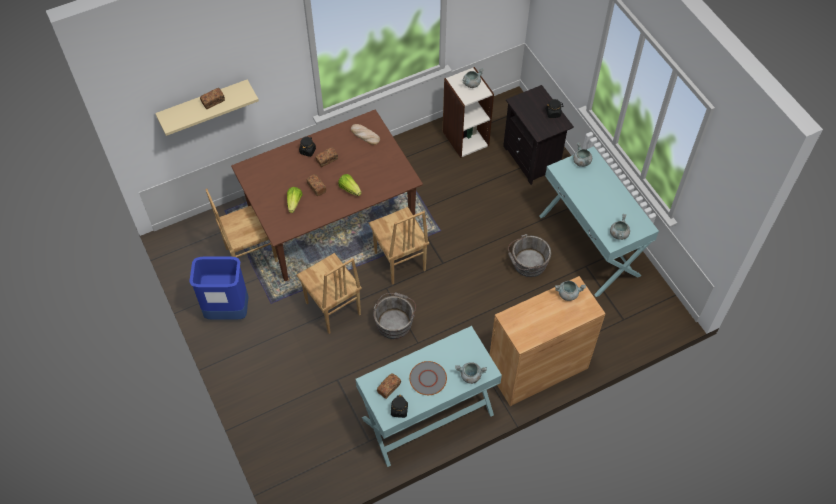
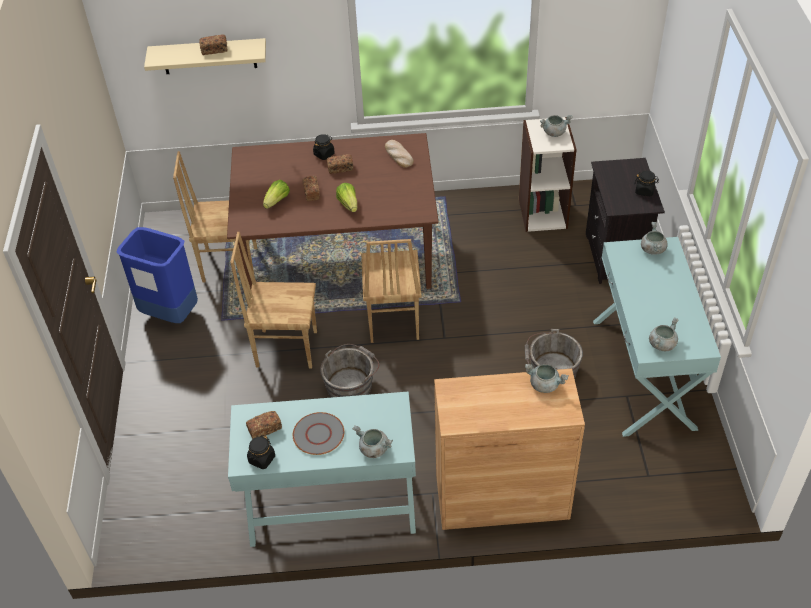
camera: 25 degrees right, 10 degrees down
(332, 309) = (286, 348): brown chair -> brown chair turned 105 degrees clockwise

